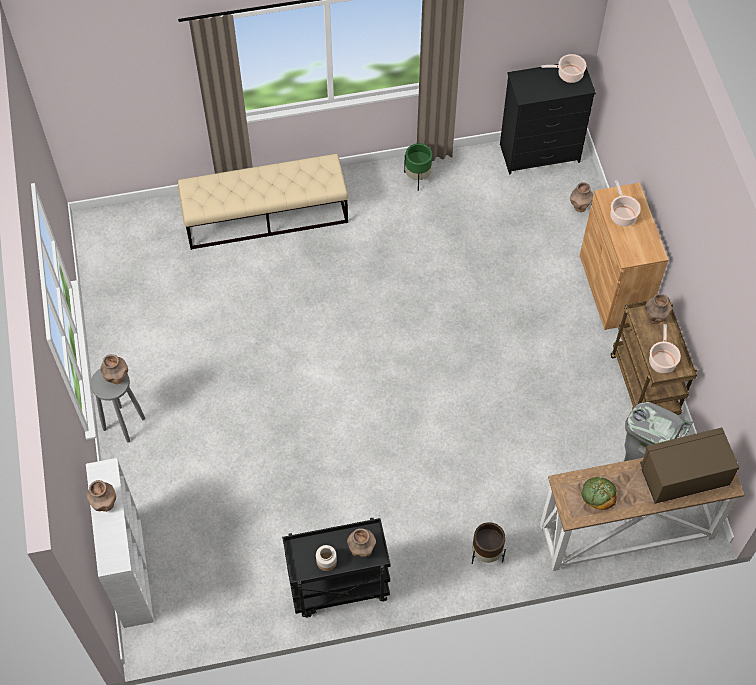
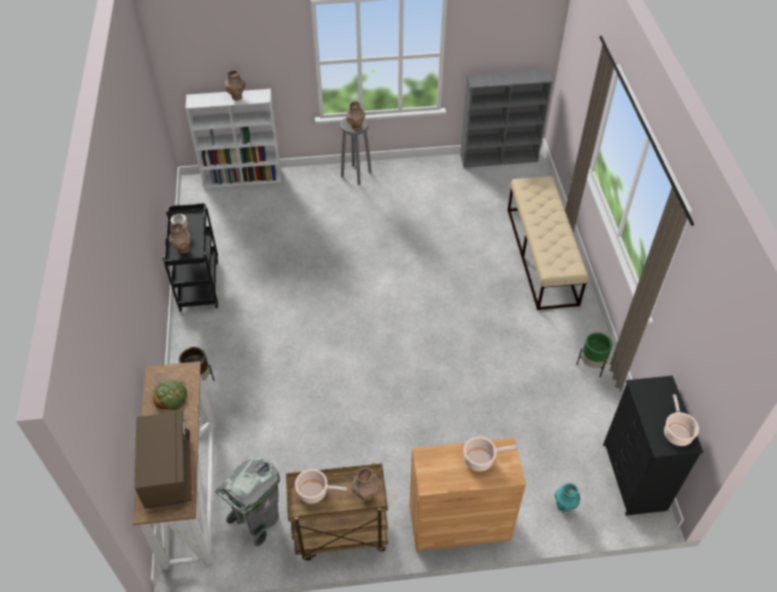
camera: 95 degrees right, 10 degrees down
(92, 257) = (499, 158): none -> grey bookcase
(579, 207) = (564, 506): brown vase -> turquoise vase

